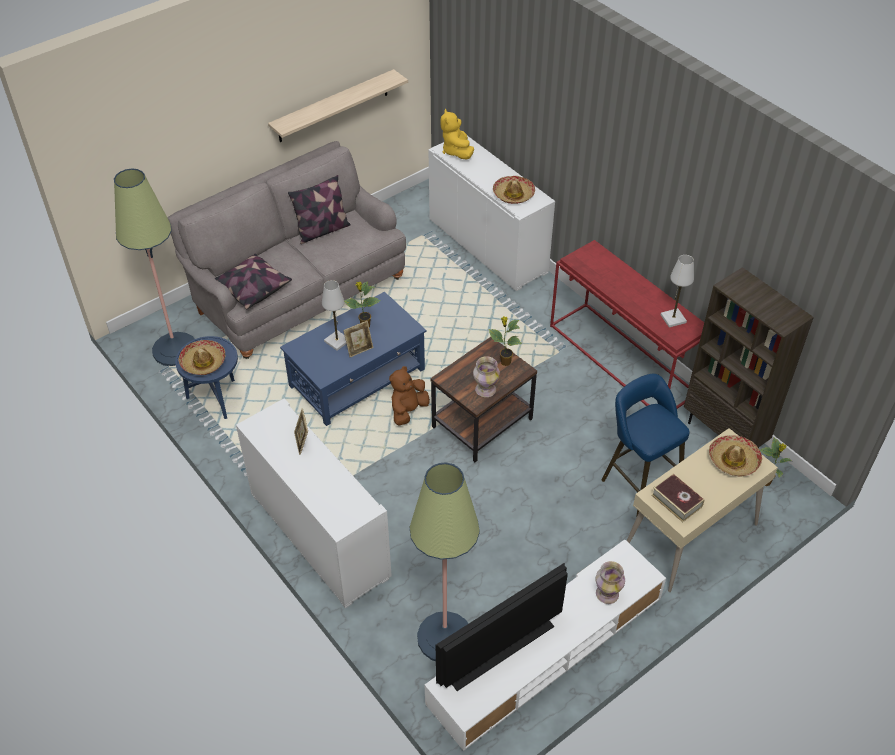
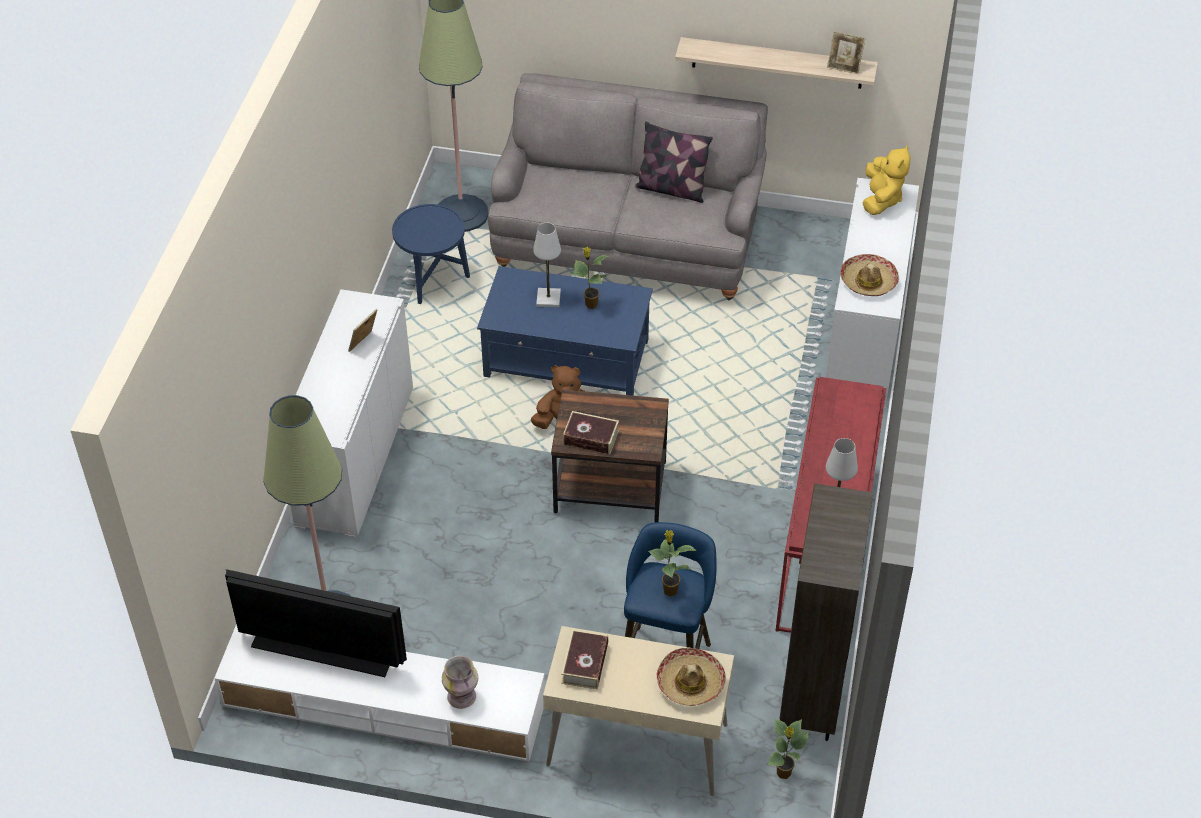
camera: 50 degrees right, 0 degrees up
(203, 362) = (421, 229): hat -> none
(252, 288) = (538, 196): pillow -> none
(359, 349) = (555, 320): picture frame -> picture frame (844, 67)
(456, 151) = (881, 199): yellow plush toy -> yellow plush toy turned 150 degrees clockwise
(485, 389) = (590, 438): vase -> book
(505, 362) = (644, 430): potted plant -> potted plant (669, 590)

